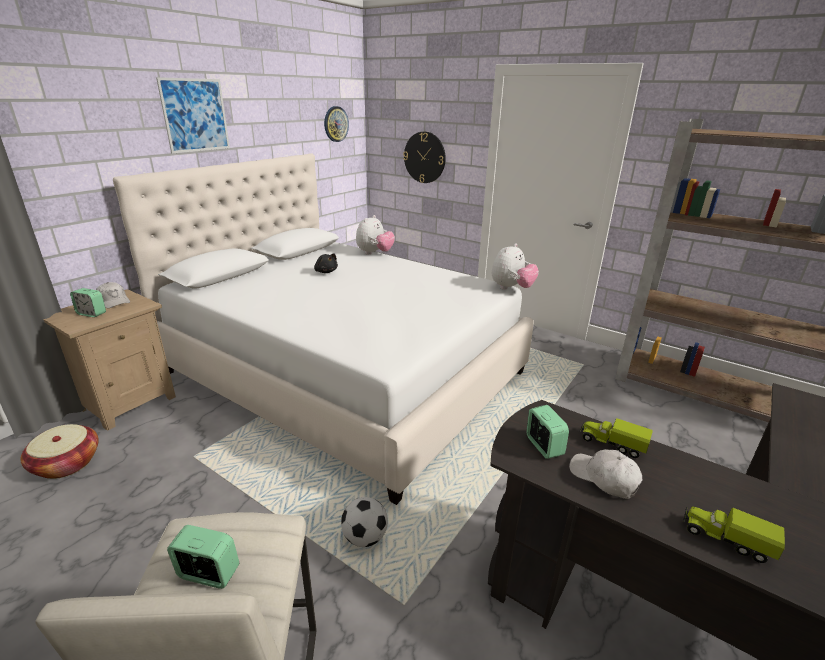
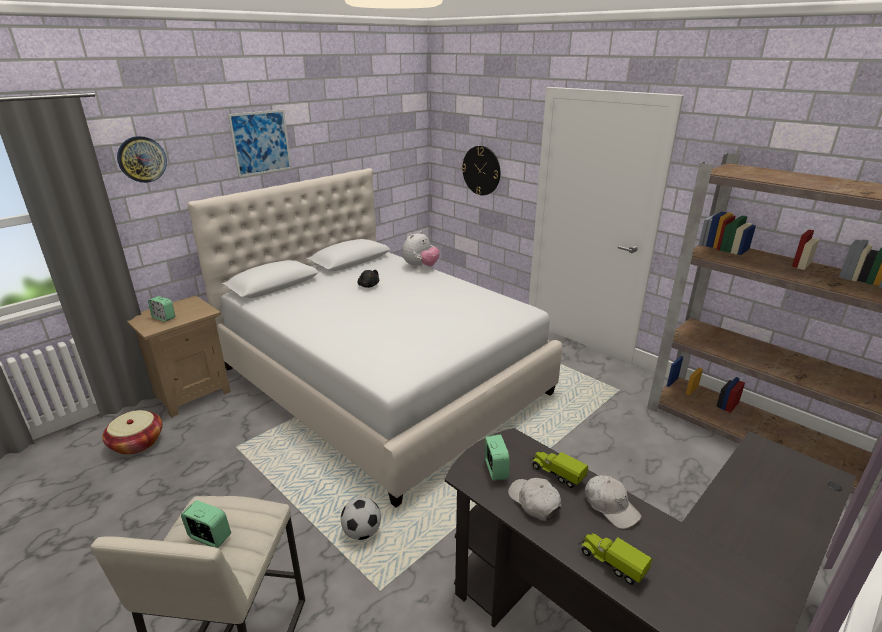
camera: 10 degrees right, 0 degrees up
(114, 301) = (183, 306): white cap -> white cap (610, 506)
(335, 124) = (396, 137): wall clock -> wall clock (142, 159)
(511, 288) = (538, 313): plush toy -> none

